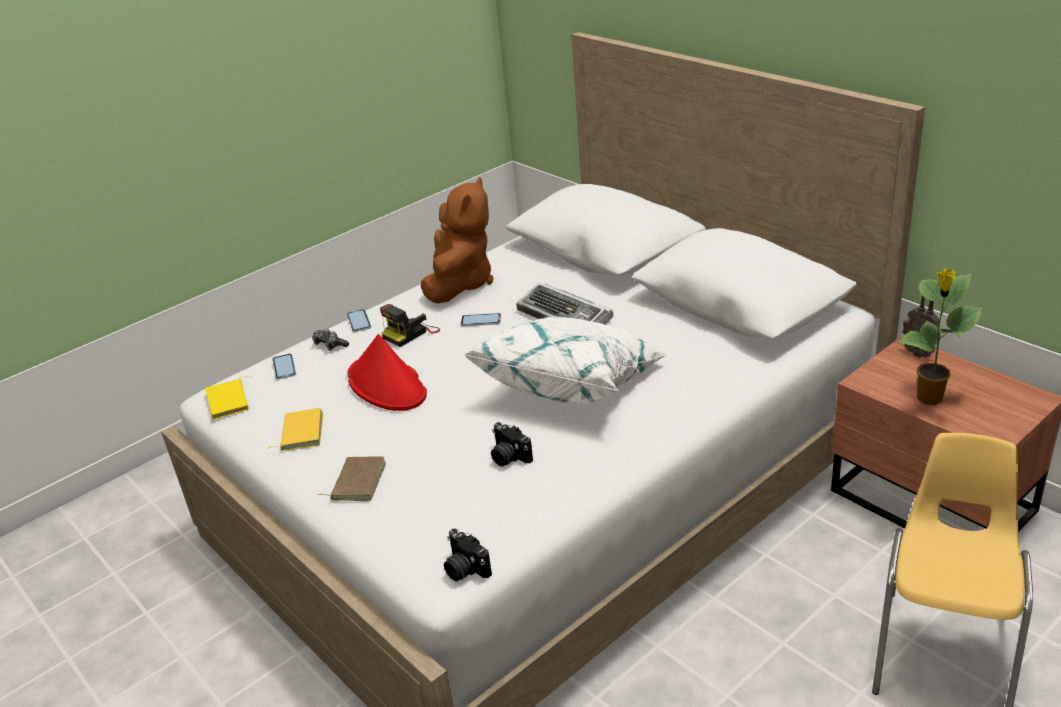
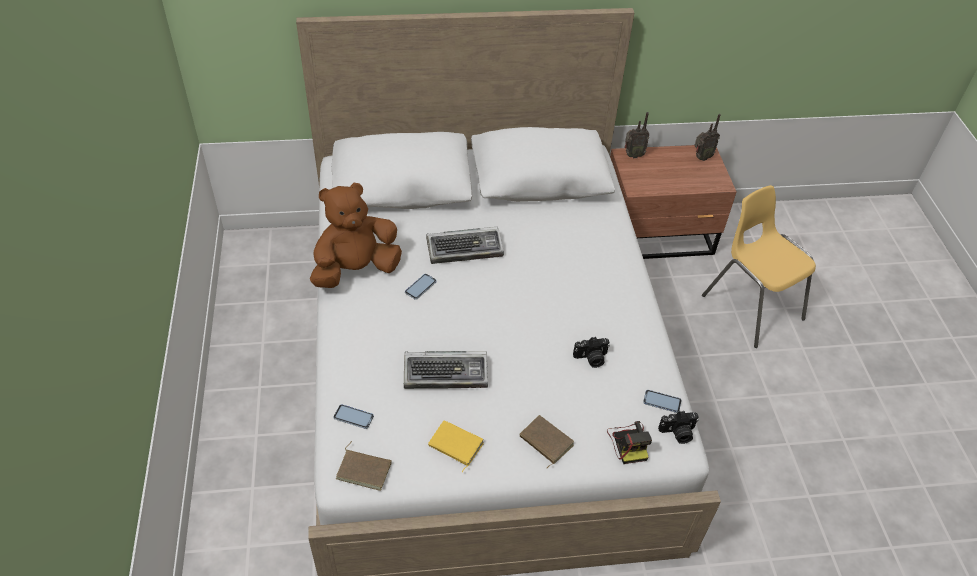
camera: 60 degrees left, 15 degrees up
(230, 401) = (365, 469): yellow book -> brown book
(330, 345) = (353, 377): game controller -> none
(359, 321) = (339, 346): phone -> phone (662, 402)
(387, 385) = (447, 373): red hat -> keyboard
(410, 333) = (392, 328): camera -> camera (629, 442)
(460, 283) = (356, 270): brown plush toy -> brown plush toy turned 75 degrees counterclockwise
(572, 384) = (546, 290): white pillow -> none
(929, 399) = (673, 180): potted plant -> none
(1015, 399) = (701, 157): none -> radio

